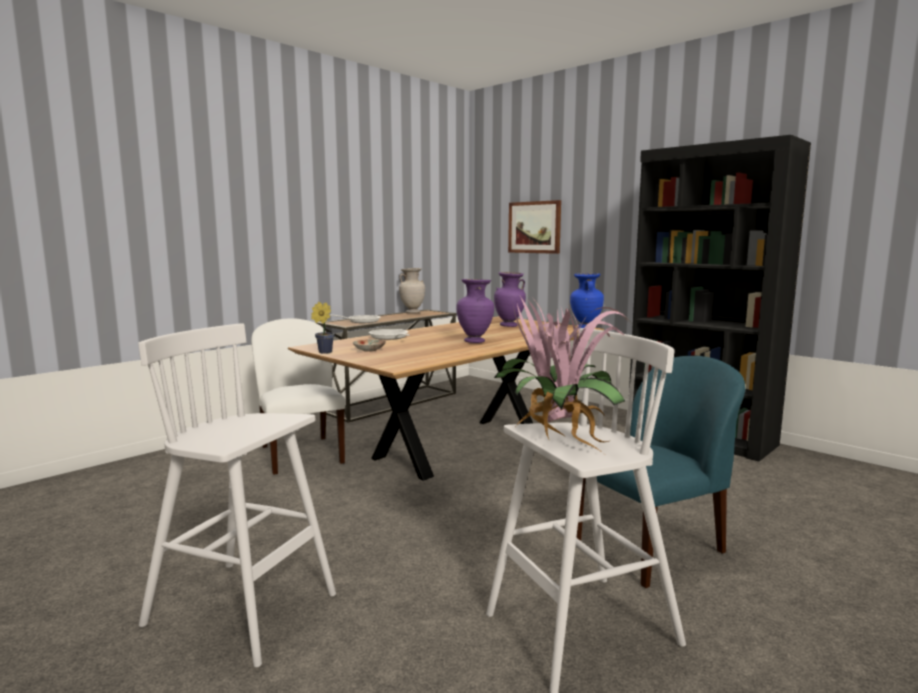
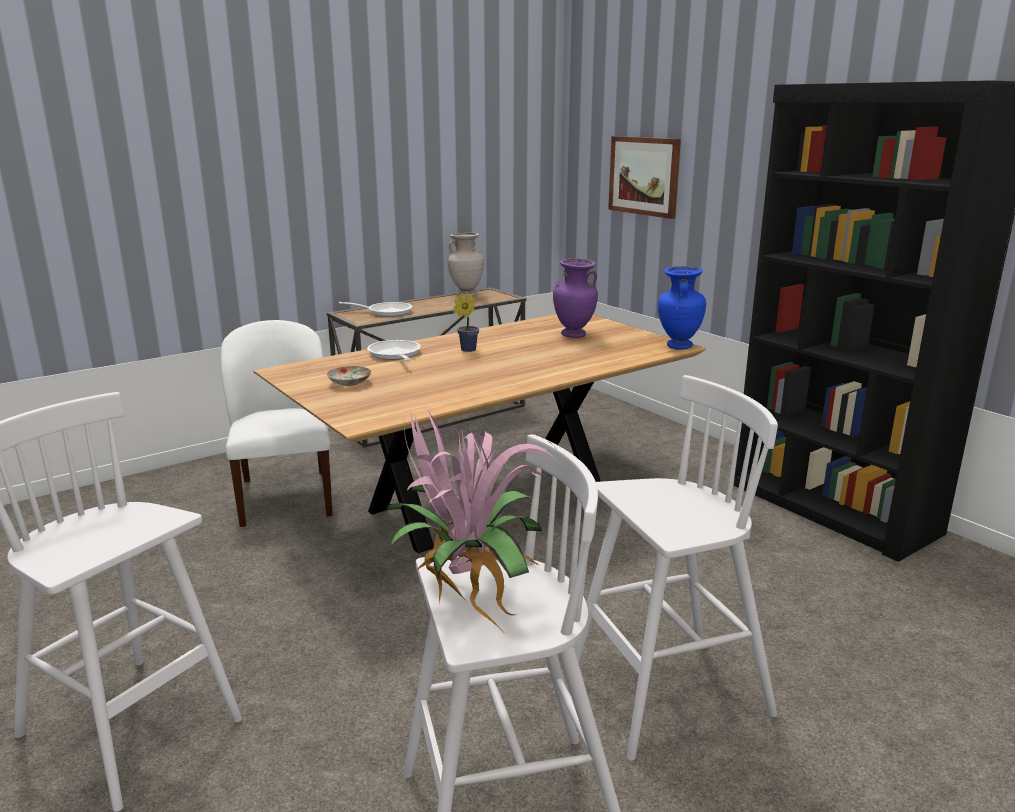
camera: 10 degrees right, 10 degrees up
(323, 352) = (289, 385): potted plant -> potted plant (466, 350)
(475, 342) = (500, 371): purple vase -> none
(651, 547) = (665, 695): blue chair -> white stool

